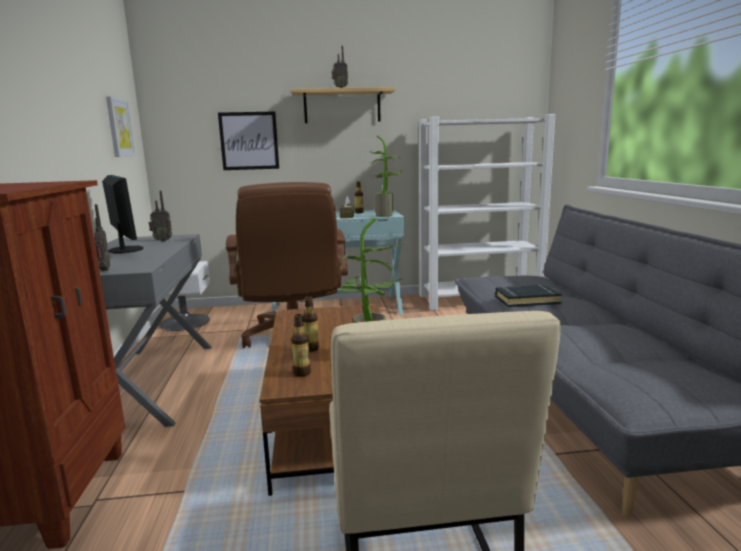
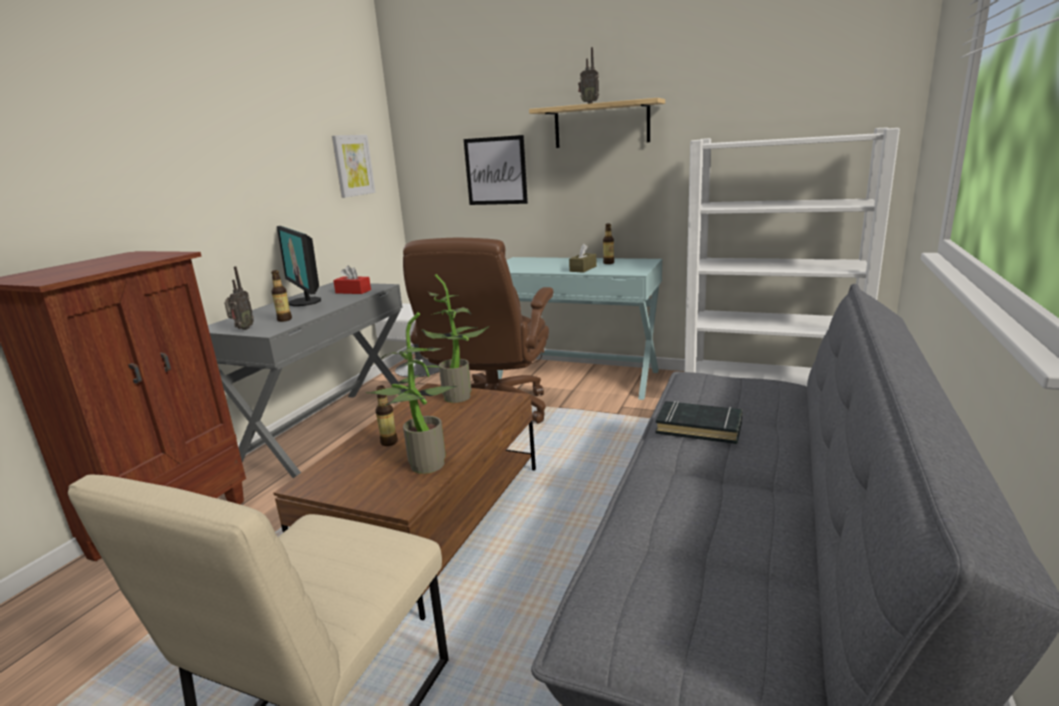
camera: 30 degrees right, 5 degrees up
(125, 250) = (305, 301): monitor -> monitor turned 150 degrees clockwise
(162, 240) = (353, 291): radio -> red tissue box
(302, 373) = (342, 471): bottle -> bottle (284, 319)
(385, 215) = (628, 271): potted plant -> potted plant (461, 396)

